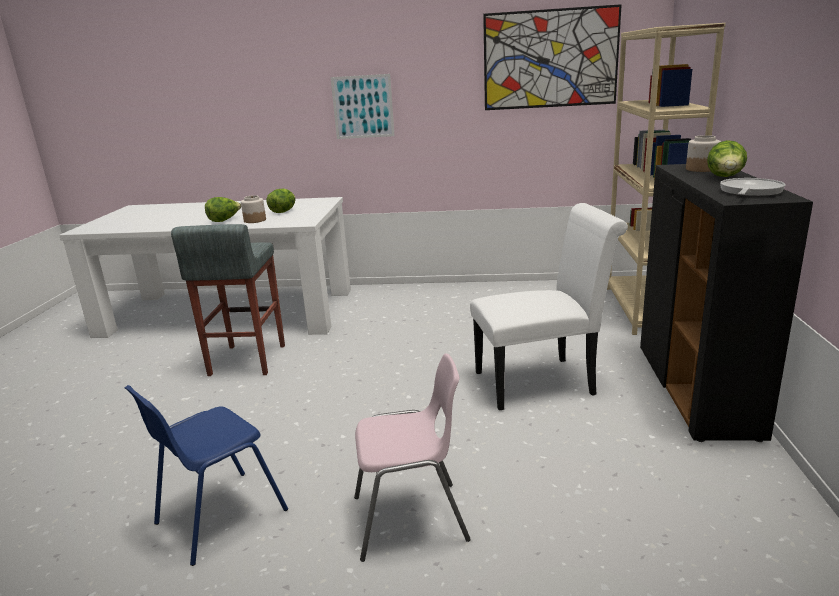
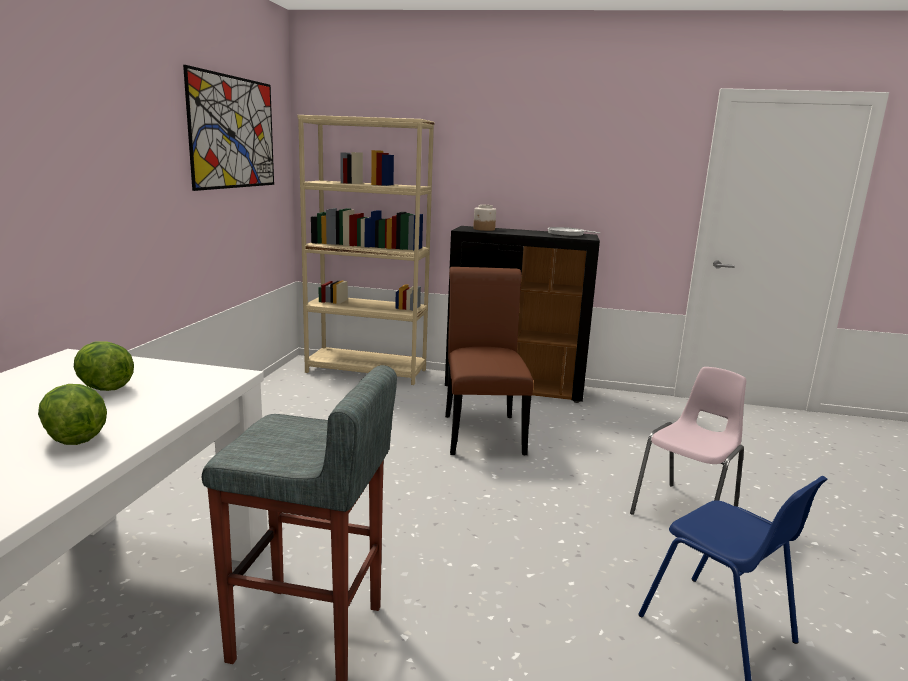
camera: 85 degrees left, 5 degrees down
(255, 220) = (136, 409): jar -> none
(363, 107) = (61, 183): picture -> none
(411, 519) = (686, 512): pink chair -> pink chair turned 45 degrees clockwise
(542, 382) = (482, 431): white chair -> brown chair
(725, 178) = (519, 231): lettuce -> none

